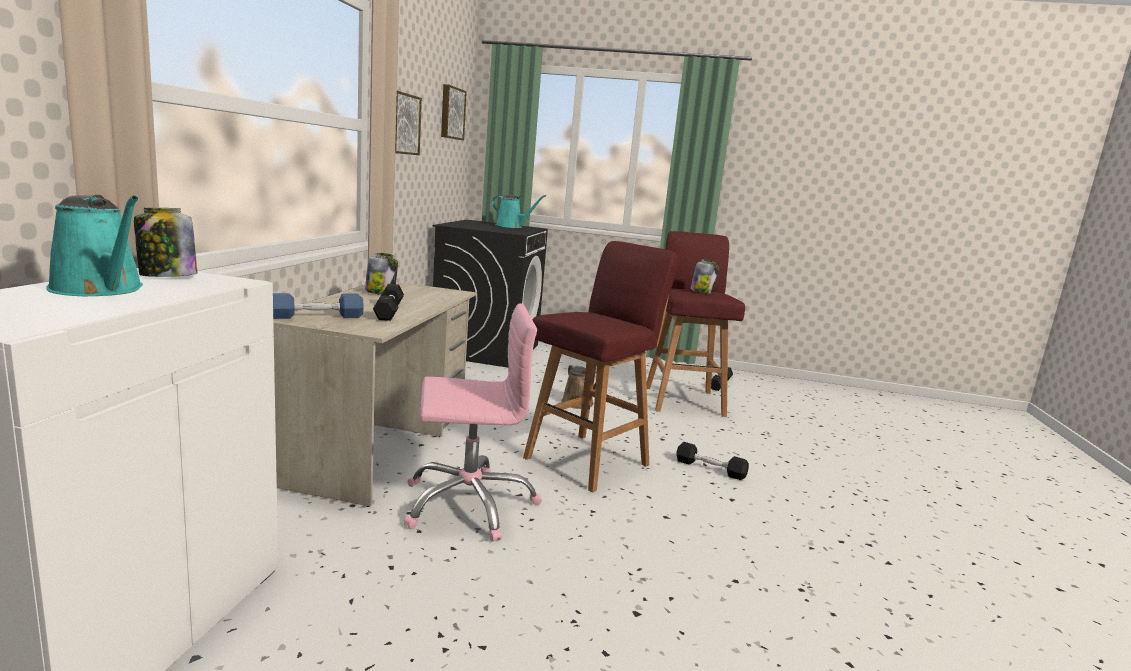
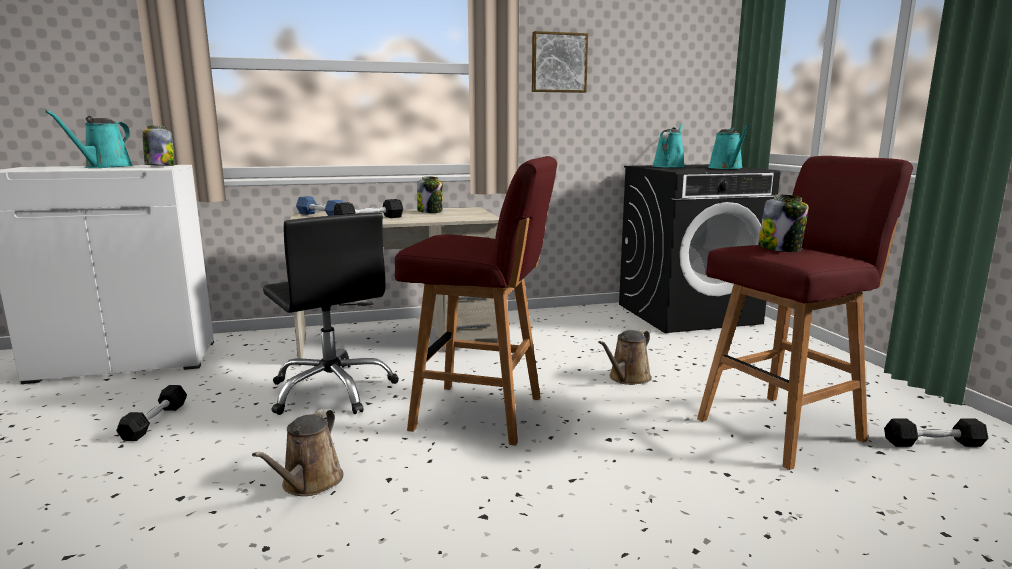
camera: 65 degrees right, 0 degrees up
(451, 113) = (674, 43): picture -> none
(469, 503) = (332, 390): pink office chair -> black office chair
(471, 226) = (669, 166): none -> turquoise watering can
(651, 548) = (309, 483): none -> brown watering can
(710, 469) = (562, 486): black dumbbell -> black dumbbell (155, 421)

